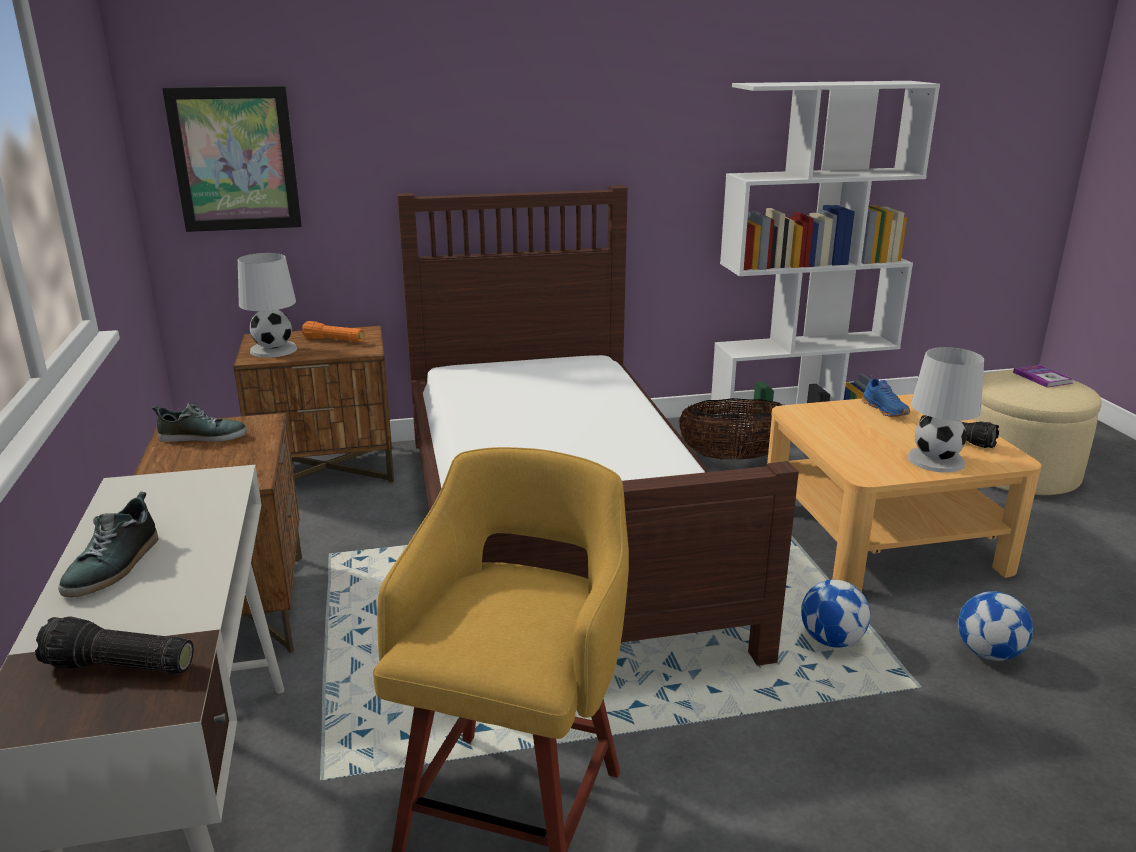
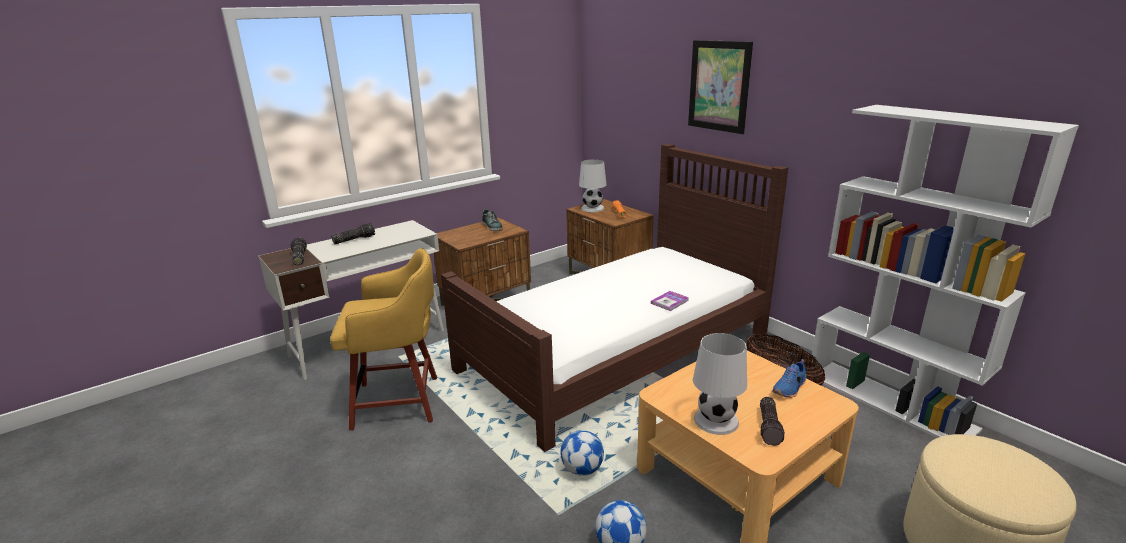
camera: 65 degrees right, 0 degrees up
(114, 565) = (354, 239): shoe -> flashlight
(235, 159) = (612, 112): picture -> picture (719, 86)
(1042, 378) = (1028, 473): book -> book (669, 302)

